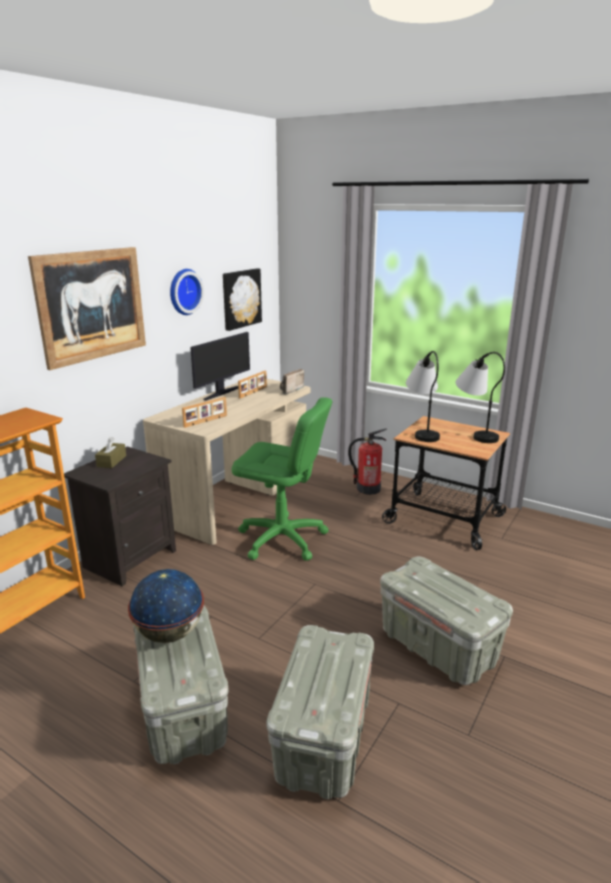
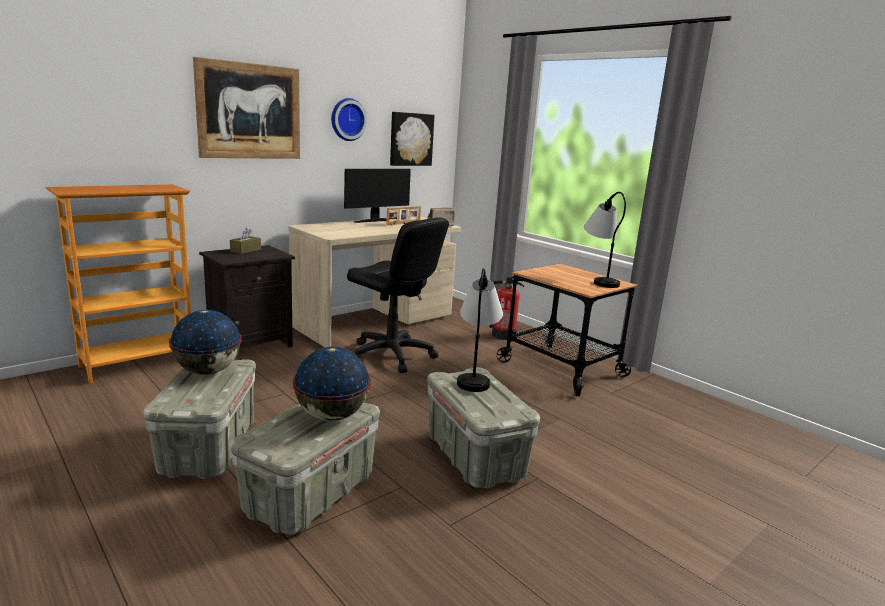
camera: 15 degrees right, 5 degrees down
(206, 421) = (339, 232): picture frame -> none
(282, 539) = (391, 355): green office chair -> black office chair
(339, 661) = (332, 416): none -> globe
(422, 431) = (545, 271): table lamp -> table lamp (475, 375)

